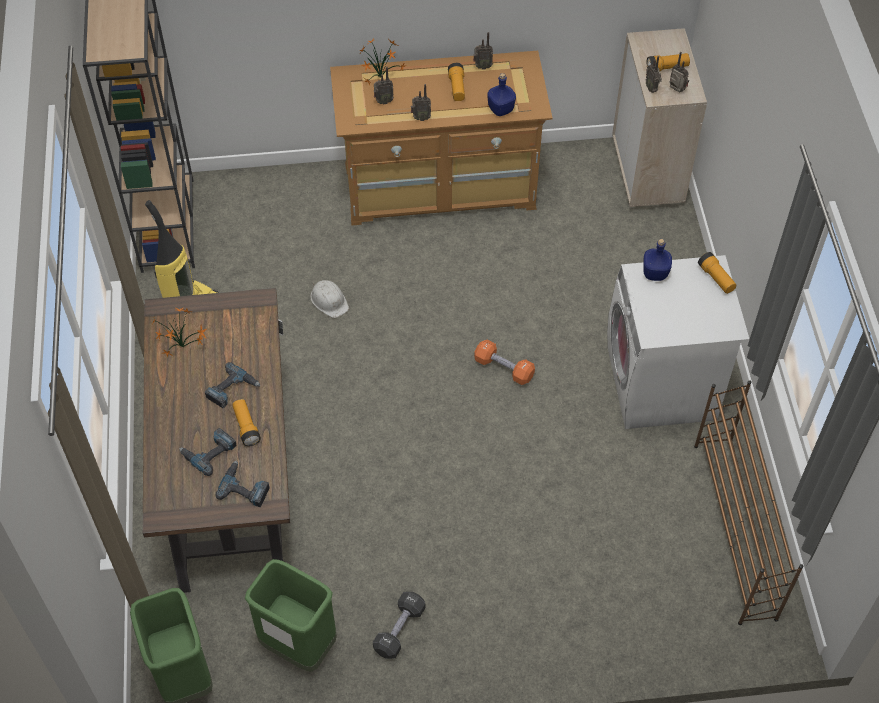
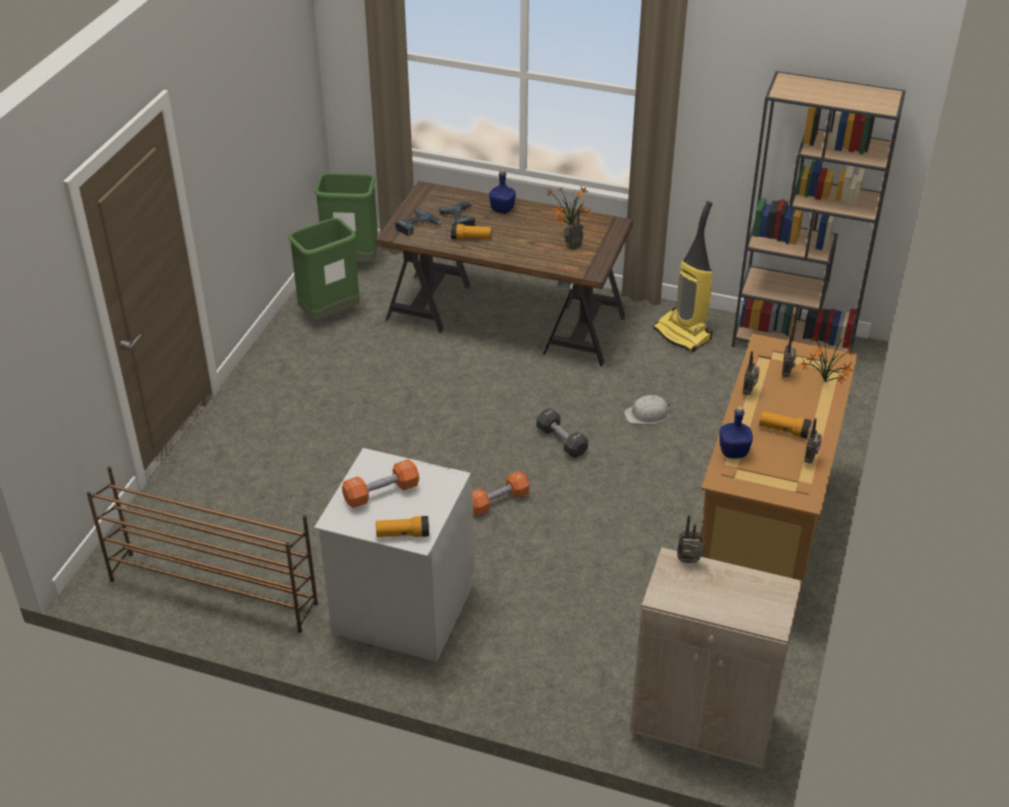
camera: 115 degrees right, 15 degrees down
(232, 390) = (511, 239): power drill -> none
(399, 630) = (299, 363): black dumbbell -> black dumbbell (561, 441)
(655, 273) = (442, 491): blue bottle -> blue bottle (503, 209)
(667, 68) = (719, 592): flashlight -> none
(676, 91) = (673, 583): radio -> radio (572, 247)
(684, 311) = (381, 493): none -> orange dumbbell

